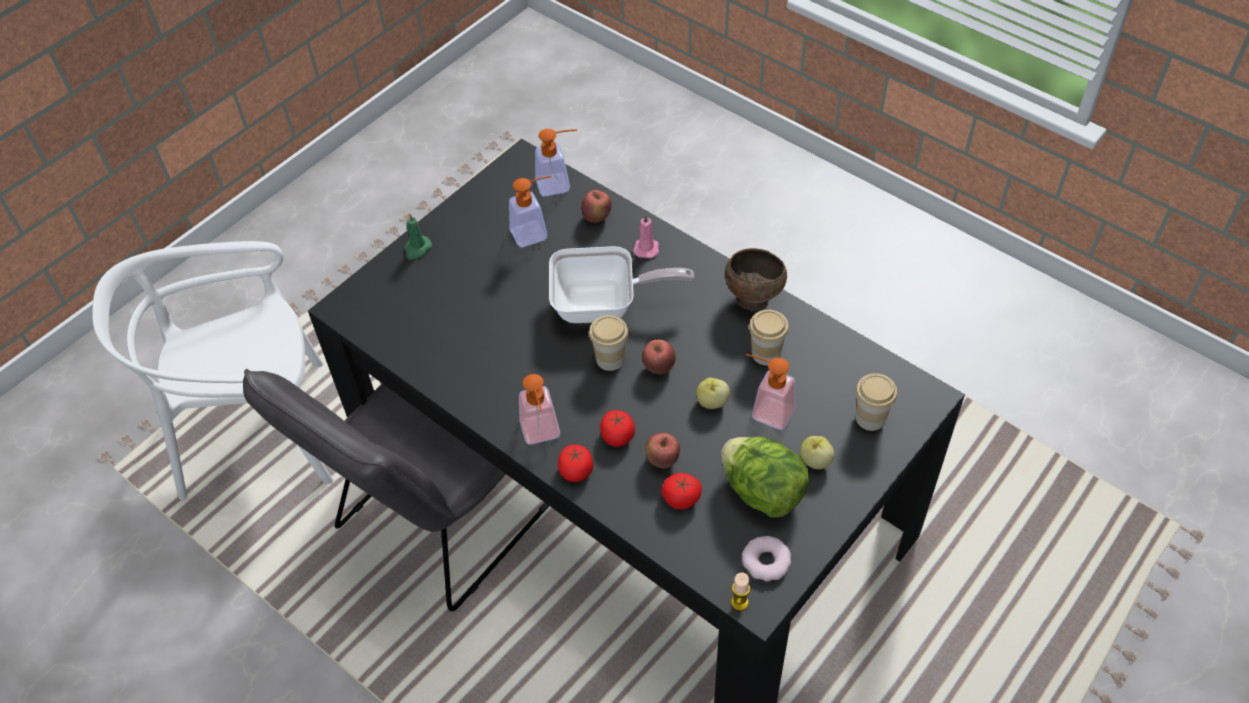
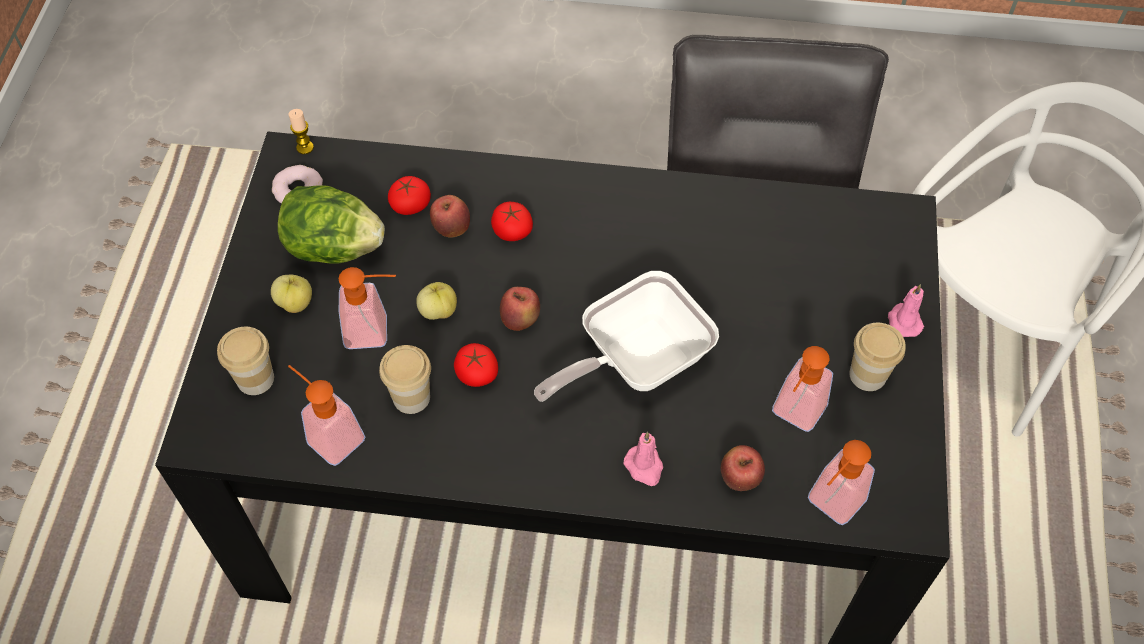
camera: 145 degrees right, 5 degrees up
(417, 249) = (903, 321): green candle -> pink candle
(542, 435) = (586, 195): soap dispenser -> soap dispenser (329, 435)
(576, 470) = (528, 181): tomato -> tomato (476, 373)
(610, 359) = (579, 303): cup -> cup (867, 375)
(752, 298) = (468, 462): brown bowl -> none

